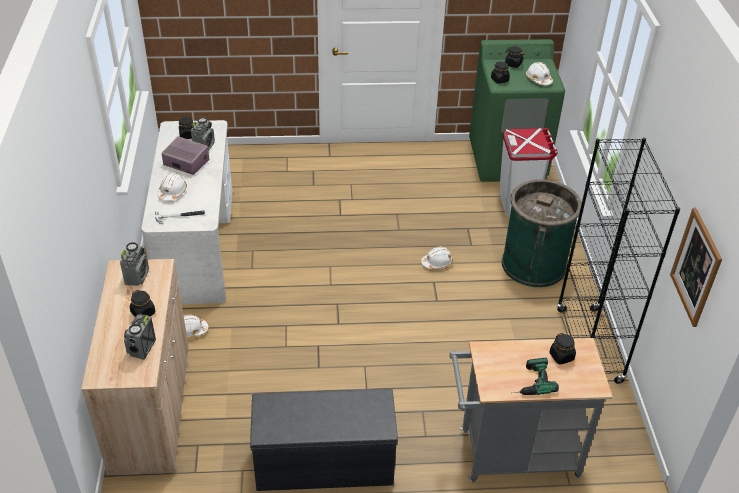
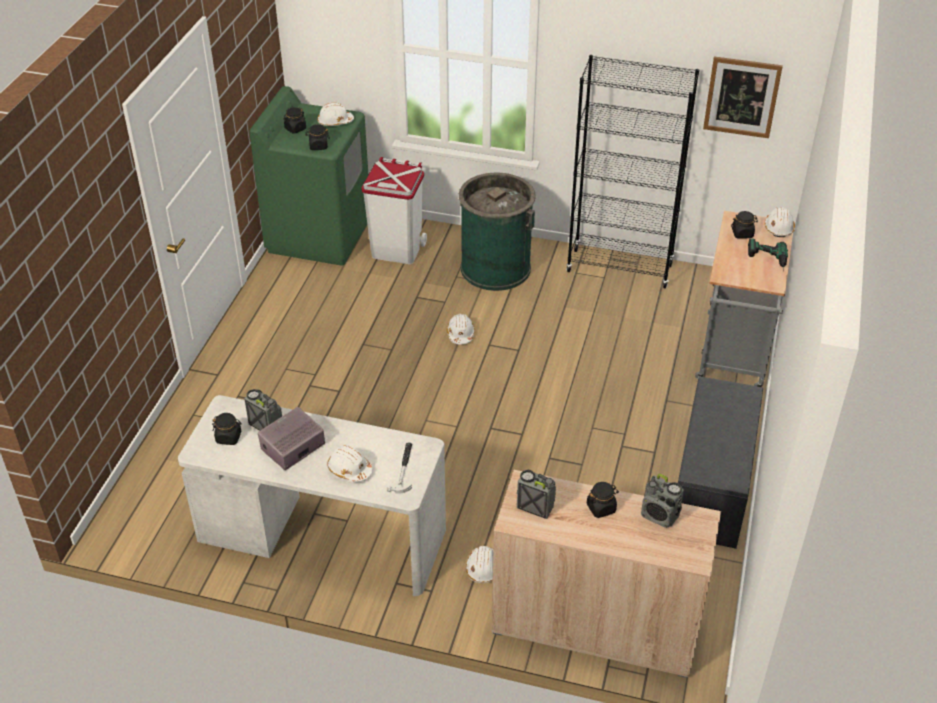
camera: 70 degrees left, 0 degrees up
(590, 384) = (778, 228): none -> white hard hat

